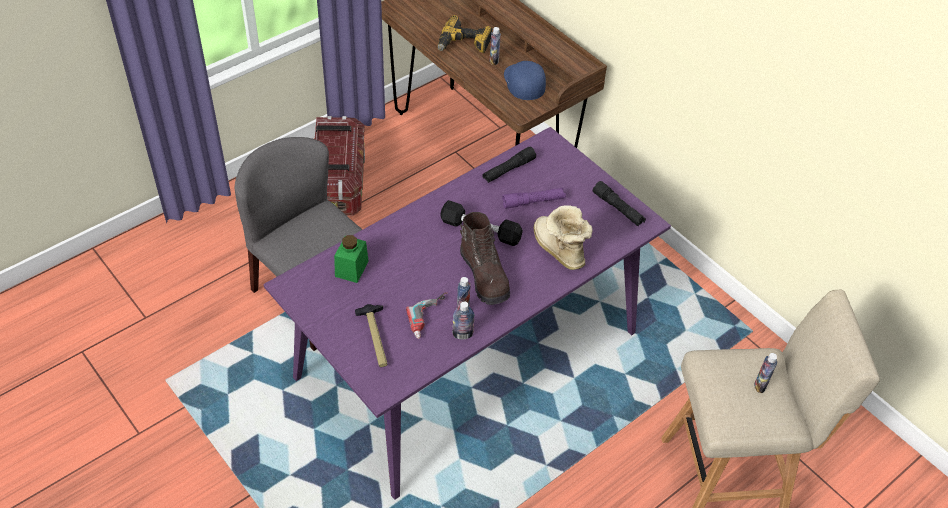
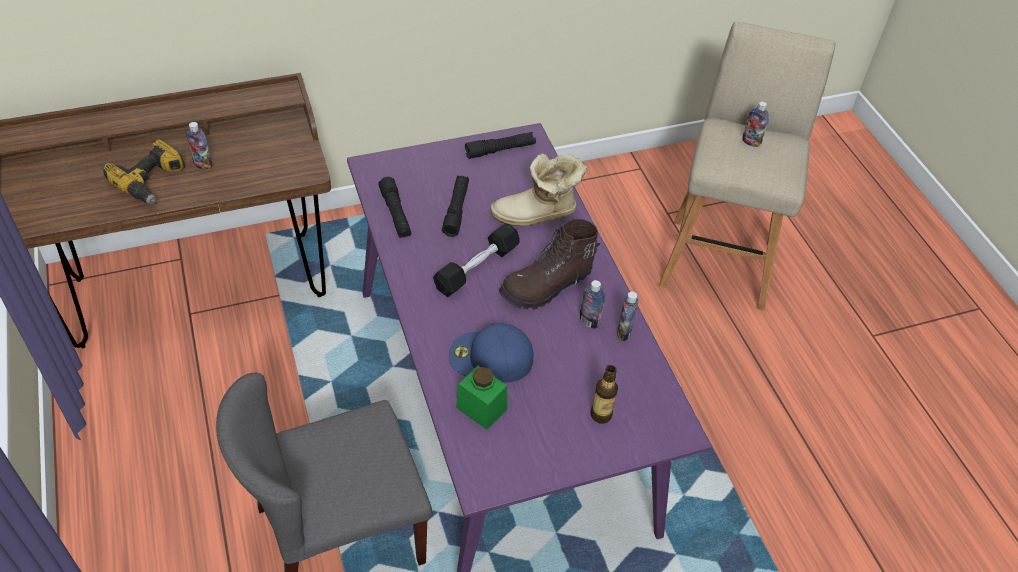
camera: 70 degrees left, 0 degrees up
(339, 182) = (158, 453): storage box -> none
(376, 338) = (601, 415): hammer -> bottle
(431, 318) = (590, 353): power drill -> none
(485, 276) = (547, 286): brown boot -> brown boot turned 150 degrees clockwise
(524, 81) = (258, 152): blue cap -> blue cap (490, 358)
(533, 202) = (456, 210): purple flashlight -> black flashlight

